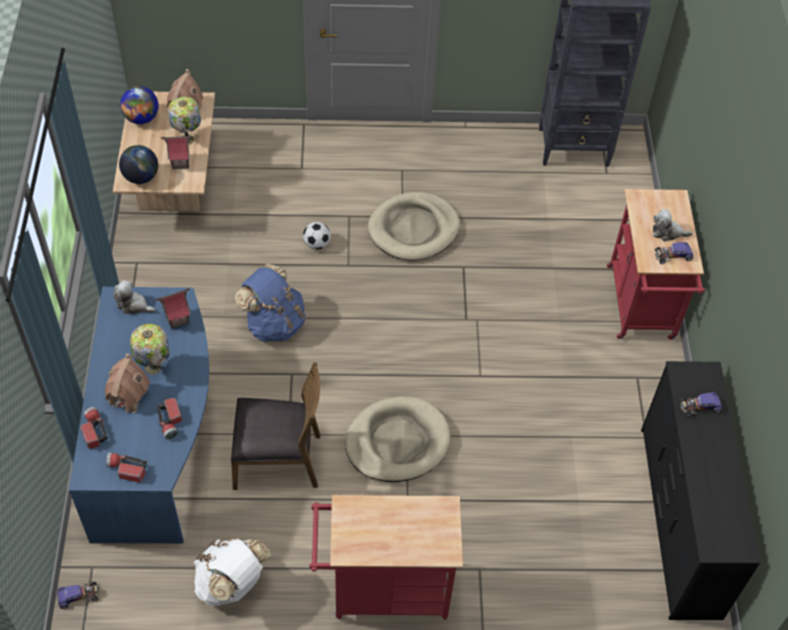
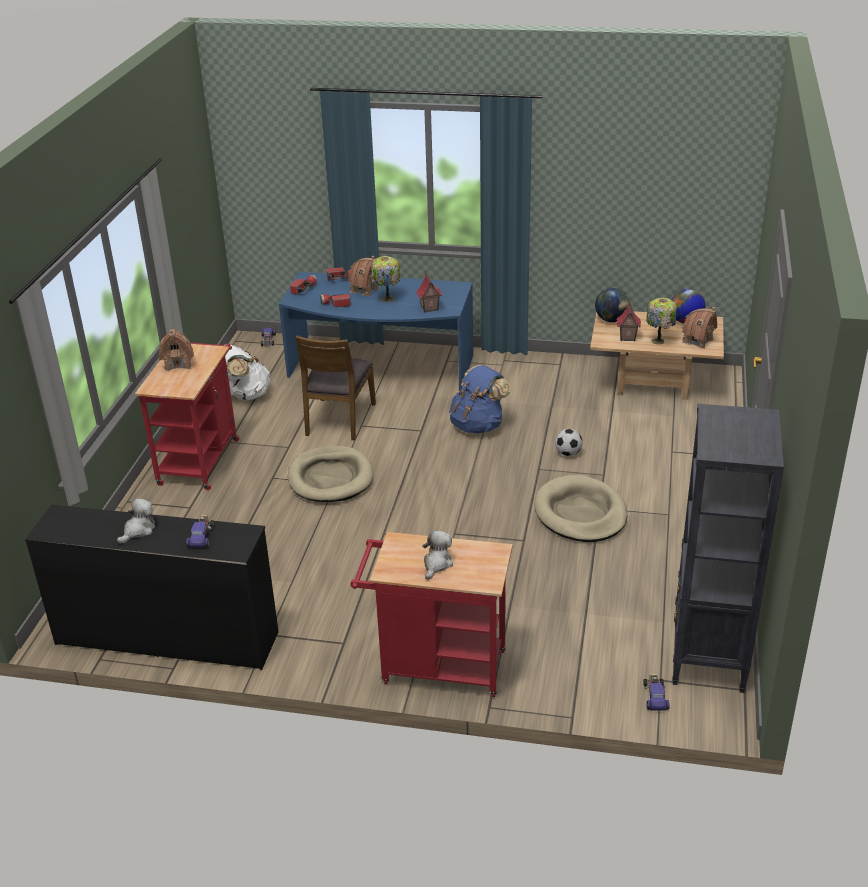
camera: 105 degrees right, 20 degrees down
(133, 305) = (449, 293): plush toy -> plush toy (138, 530)
(385, 539) = (178, 364): none -> toy house
(672, 255) = (402, 561): toy car -> toy car (655, 696)

